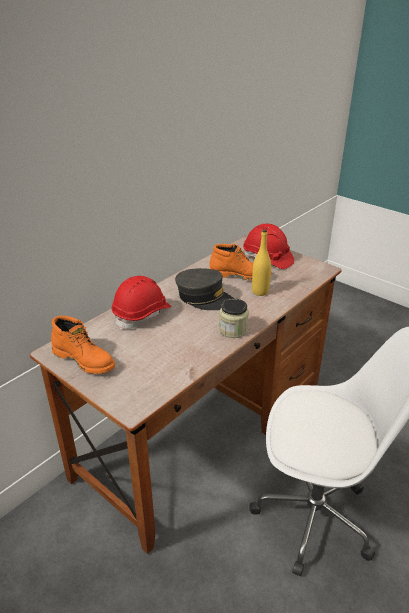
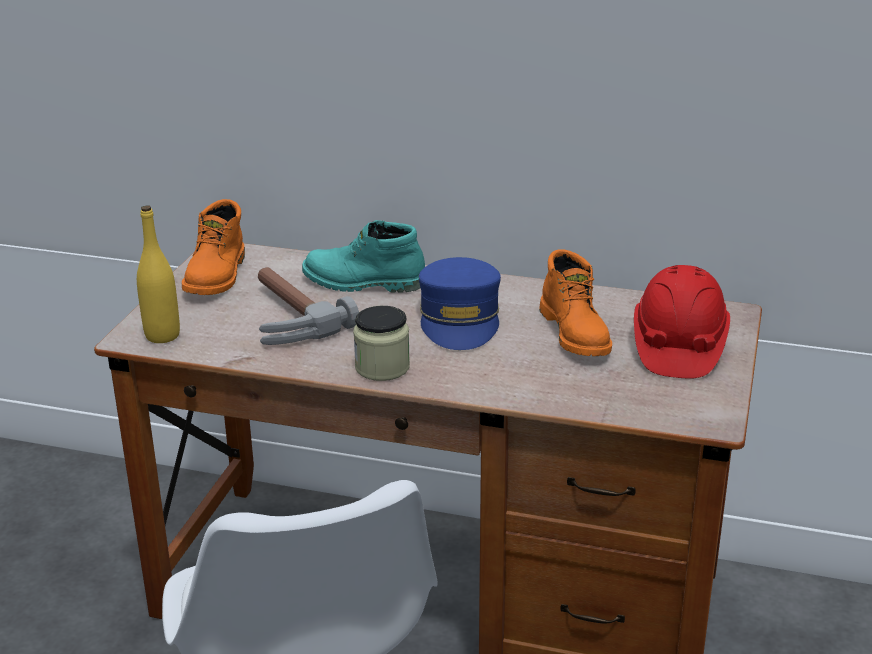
camera: 65 degrees right, 5 degrees down
(142, 314) = (363, 283): red hard hat -> turquoise boot
(157, 347) = (283, 317): none -> hammer
(204, 298) = (460, 320): grey cap -> blue cap
(260, 292) = (535, 366): yellow bottle -> yellow bottle (162, 335)

